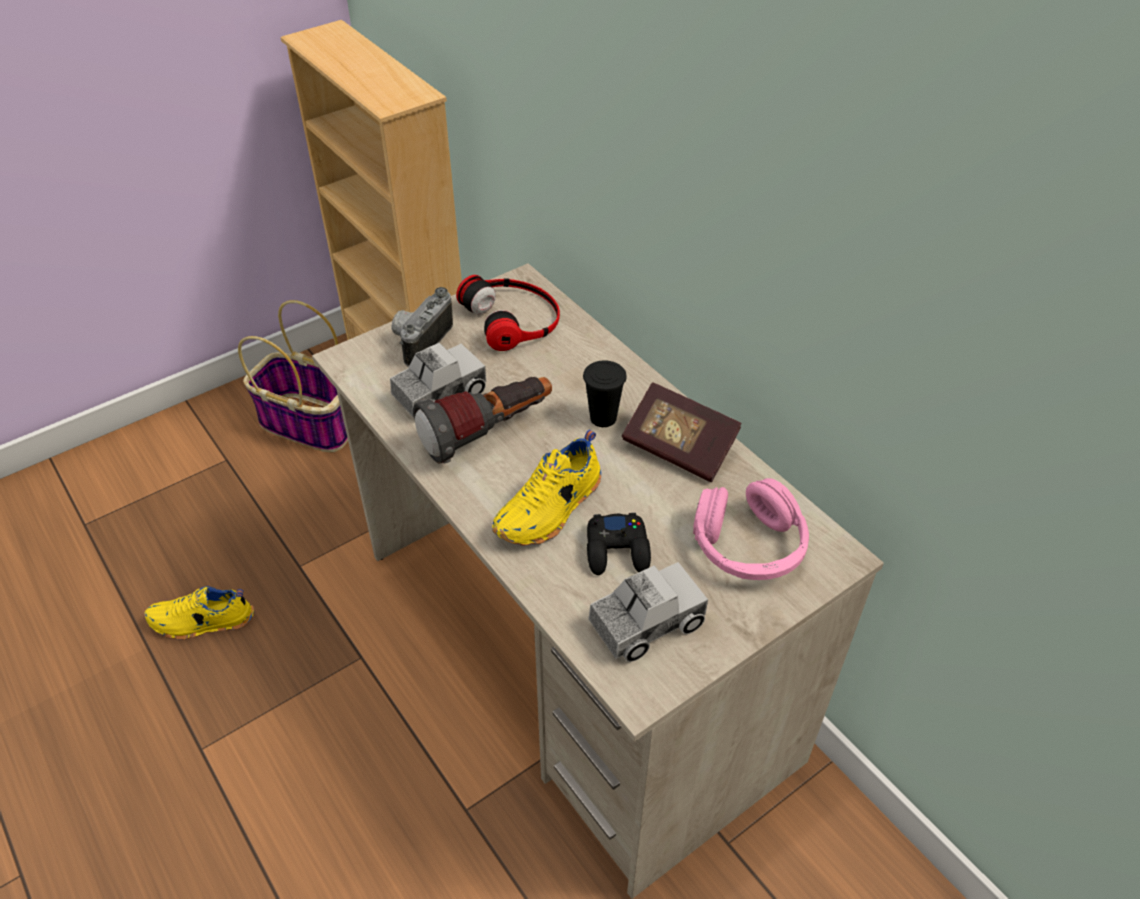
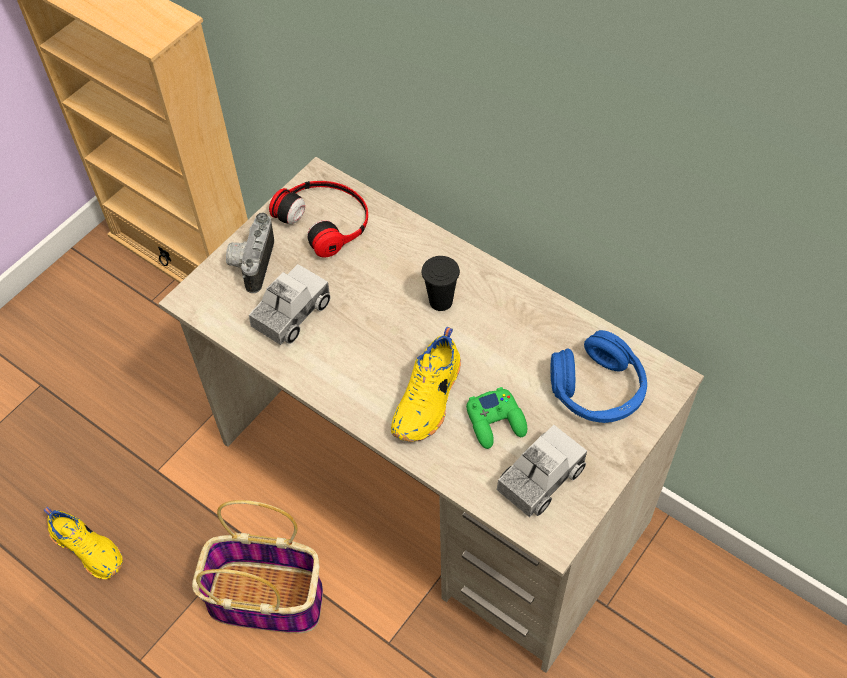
camera: 15 degrees left, 10 degrees up
(202, 622) = (89, 548): yellow shoe -> yellow shoe turned 120 degrees counterclockwise
(311, 424) = (108, 327): basket -> basket (268, 598)
(488, 433) = (349, 341): flashlight -> none
(617, 550) = (496, 422): black game controller -> green game controller
(679, 448) = (513, 314): book -> none
(748, 546) = (597, 390): pink headphones -> blue headphones

